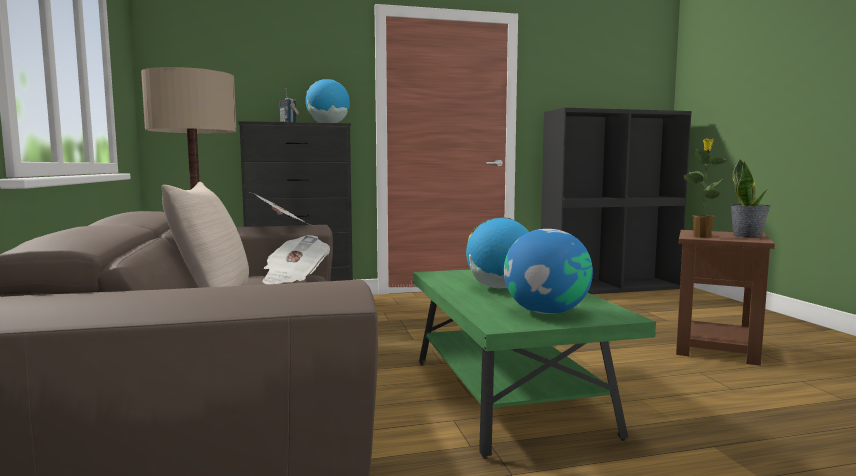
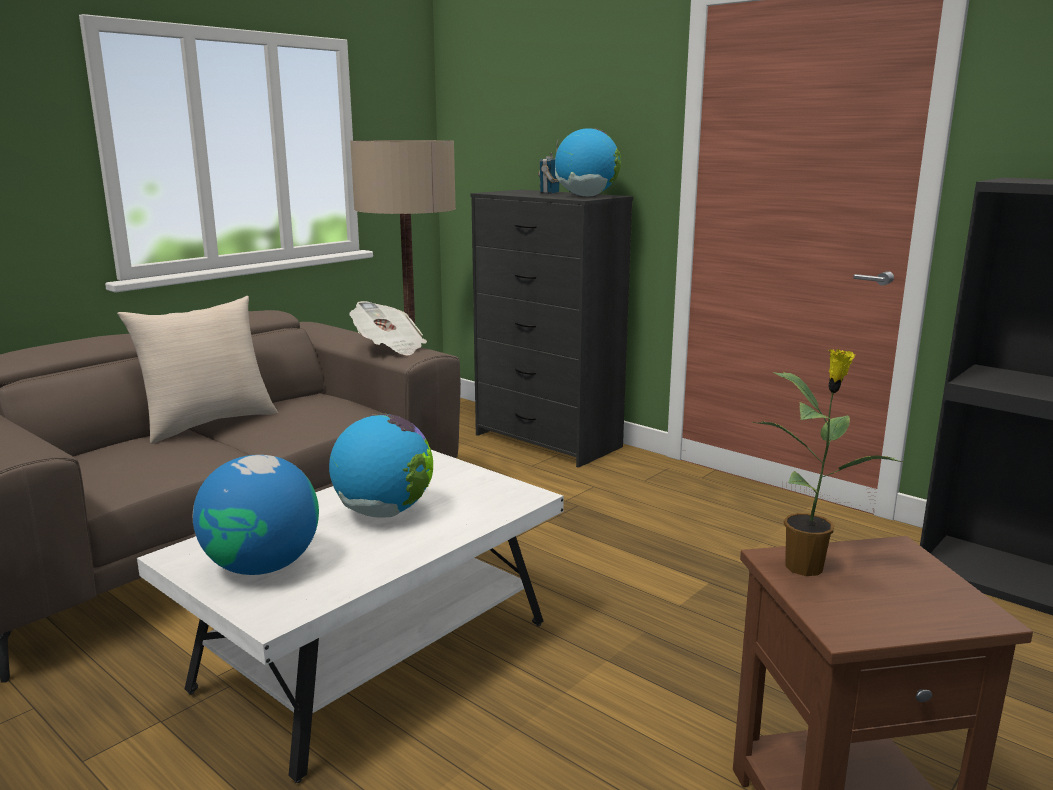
camera: 55 degrees right, 10 degrees up
(294, 278) = (326, 417): newspaper -> none
(507, 396) = (375, 658): green coffee table -> white coffee table
(747, 236) = (906, 613): potted plant -> none

